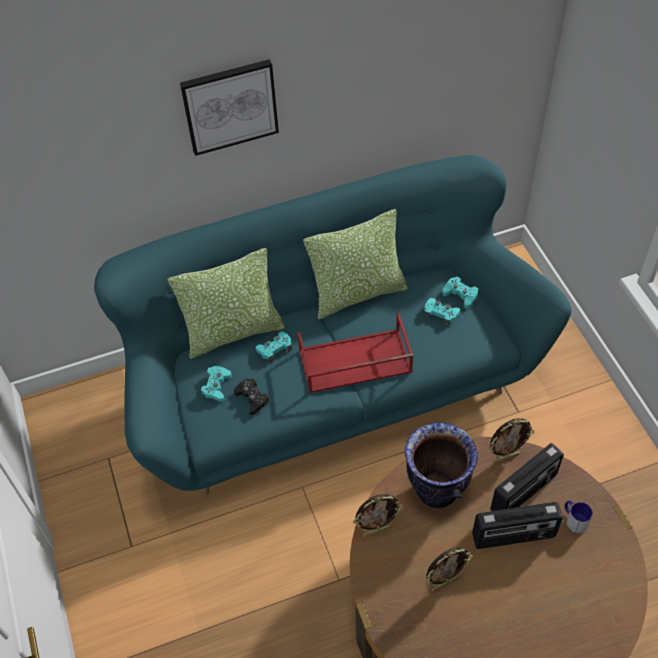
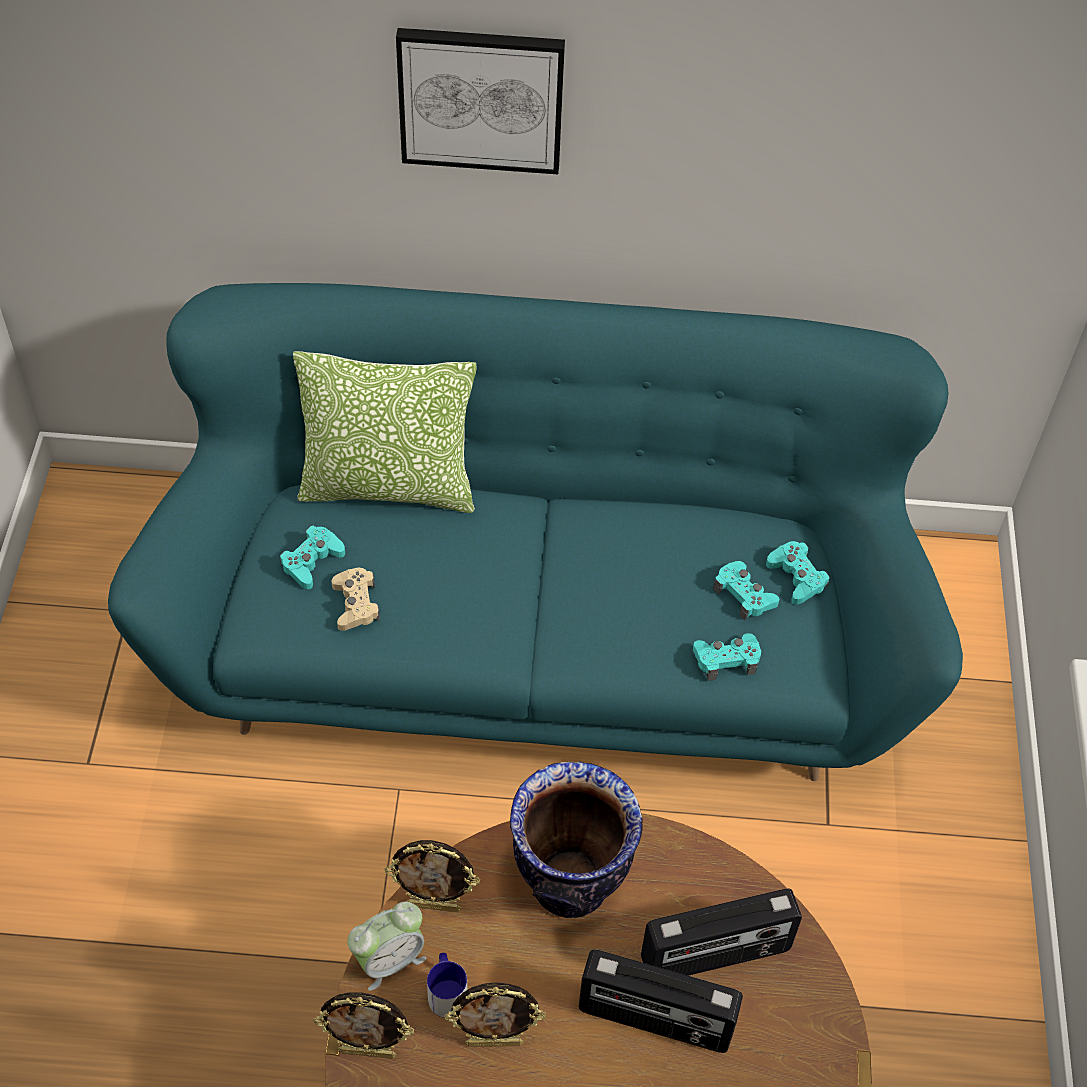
camera: 20 degrees right, 0 degrees up
(252, 398) = (356, 604): black game controller -> beige game controller
(275, 349) = (437, 540): turquoise game controller -> turquoise game controller (726, 659)
(354, 362) = (552, 615): red tray -> none
(357, 293) = (625, 505): pillow -> none
(370, 567) = (389, 960): none -> alarm clock
(505, 457) = (718, 882): picture frame -> picture frame (368, 1051)
(574, 519) = (775, 1040): mug -> mug (446, 991)

